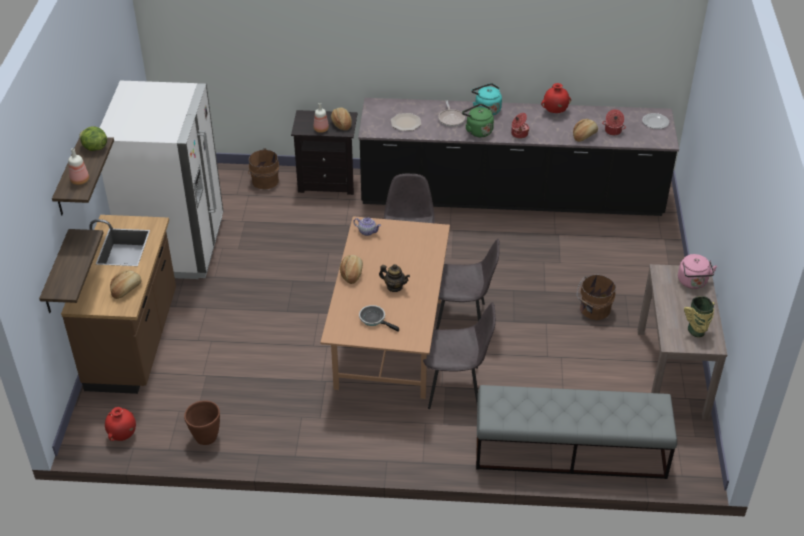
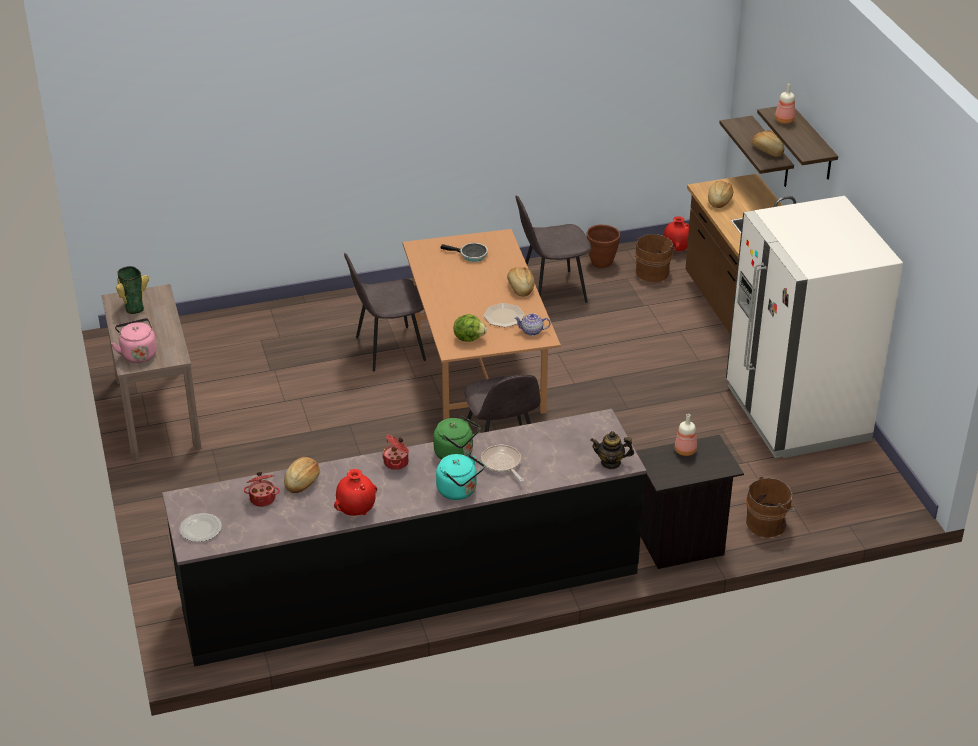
camera: 160 degrees right, 5 degrees down
(94, 148) = (808, 148): lettuce -> lettuce (469, 338)
(341, 123) = (664, 466): bread -> bread (767, 151)
(394, 287) = (467, 285): teapot -> teapot (611, 463)
(406, 123) = (561, 443): plate -> plate (503, 316)
(461, 321) = (409, 411): grey chair -> grey chair (551, 290)
(569, 451) = (256, 324): grey bench -> none
(594, 310) = (257, 458): brown bucket -> brown bucket (653, 272)

